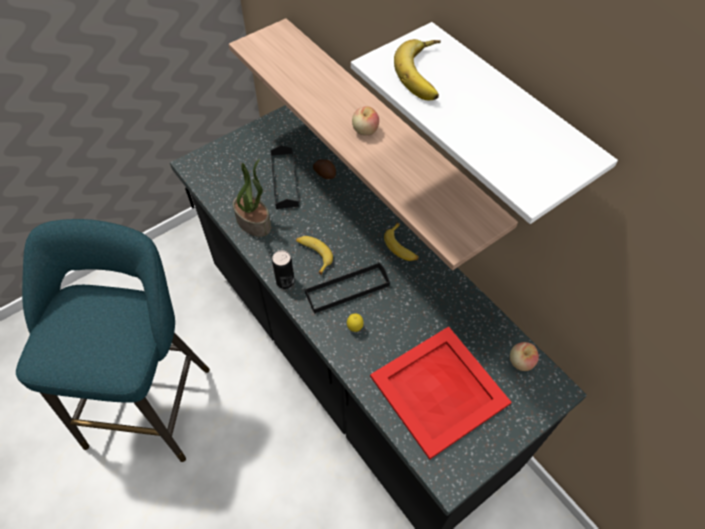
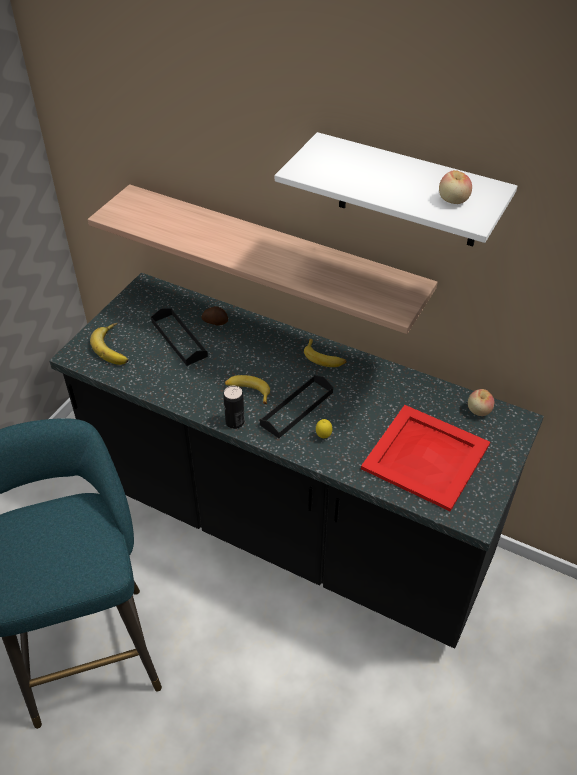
camera: 25 degrees left, 10 degrees down
(254, 222) = (172, 383): potted plant -> none
(365, 130) = (267, 252): apple -> apple (453, 200)
(426, 74) = (341, 167): banana -> banana (115, 347)

